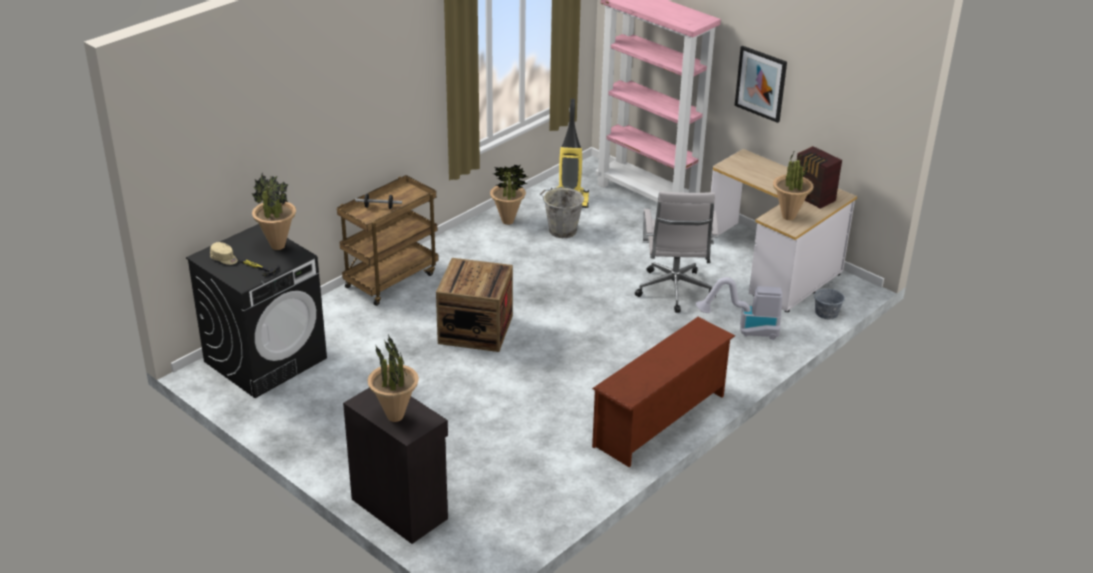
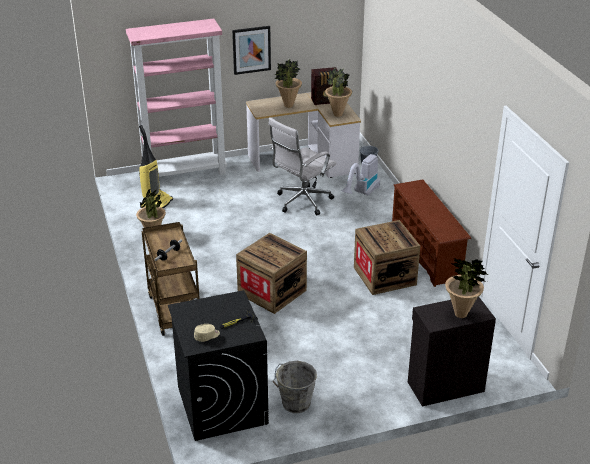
camera: 60 degrees left, 0 degrees up
(277, 246) = (212, 305): potted plant -> potted plant (288, 106)
(561, 230) = (188, 218): grey bucket -> grey bucket (295, 403)
(578, 401) = (384, 276): none -> crate
(674, 292) = (301, 202): white office chair -> white office chair turned 105 degrees clockwise

